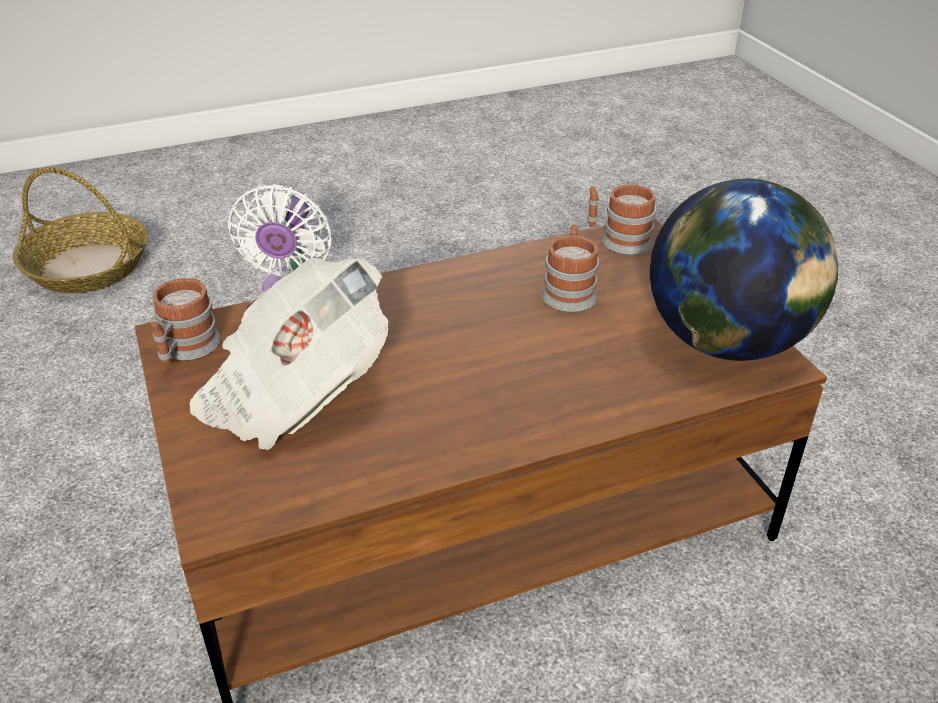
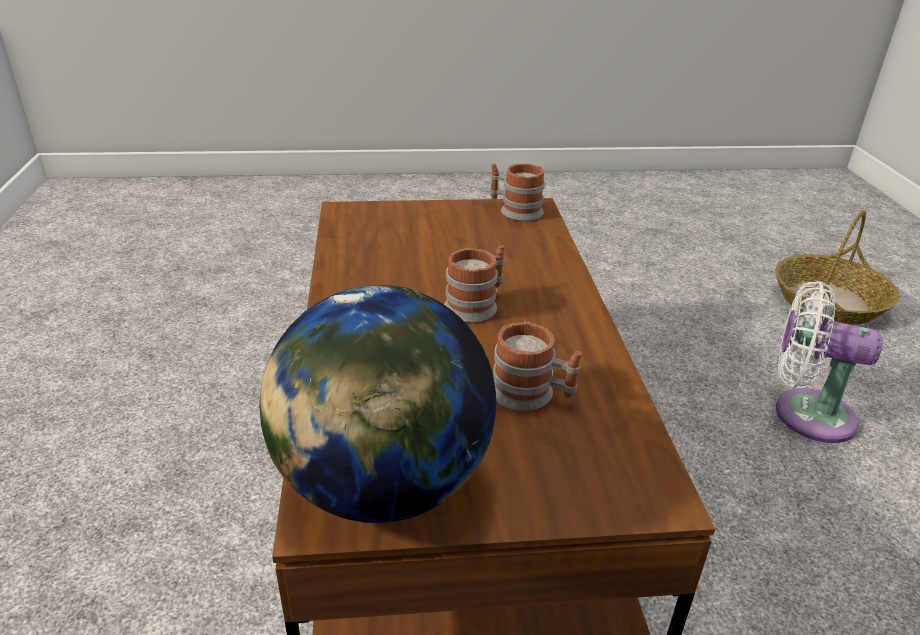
camera: 105 degrees right, 5 degrees down
(293, 391) = (447, 240): newspaper -> none
(618, 240) = (641, 467): mug -> mug (476, 305)

